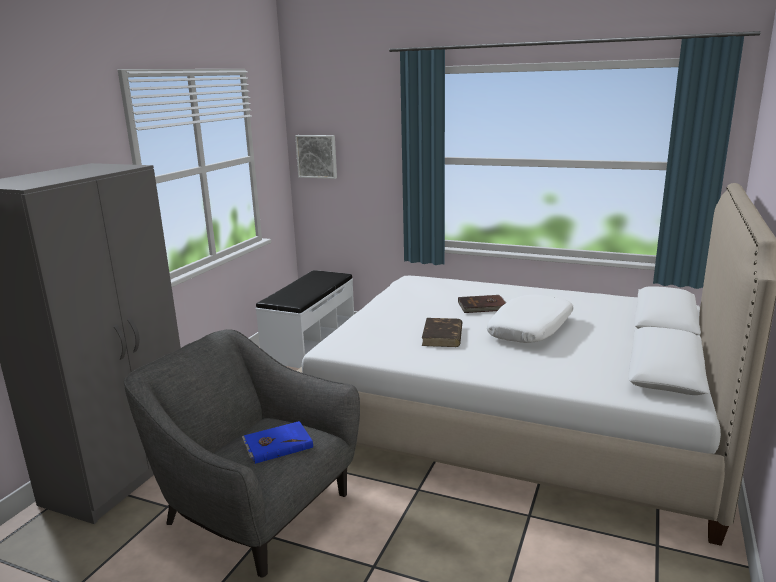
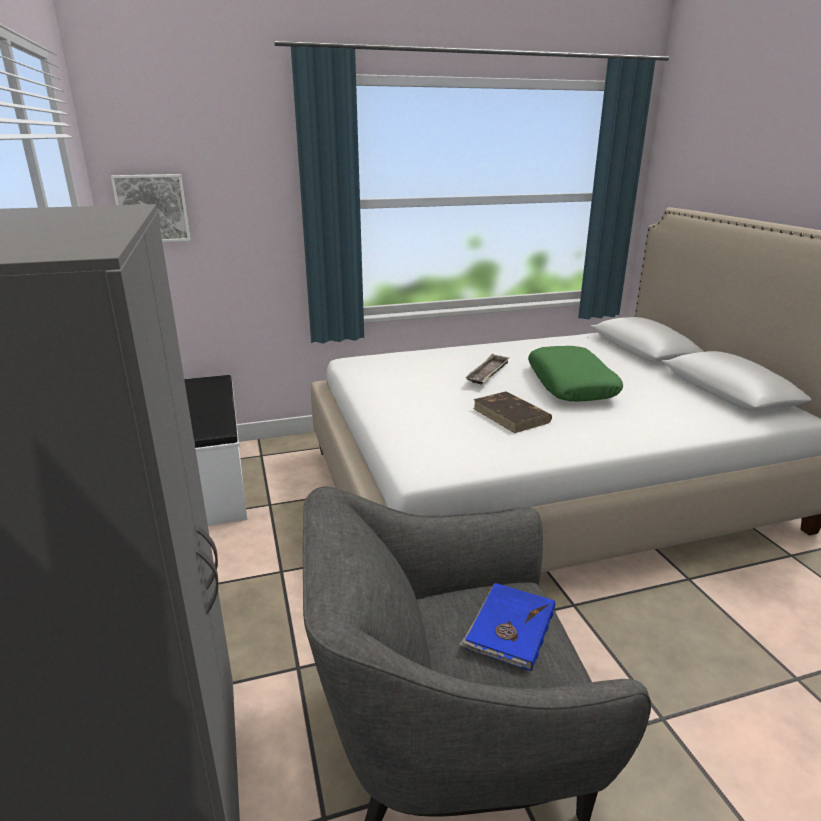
camera: 40 degrees left, 5 degrees up
(483, 306) = (488, 373): brown book -> tray
(531, 329) = (571, 385): white pillow -> green pillow

